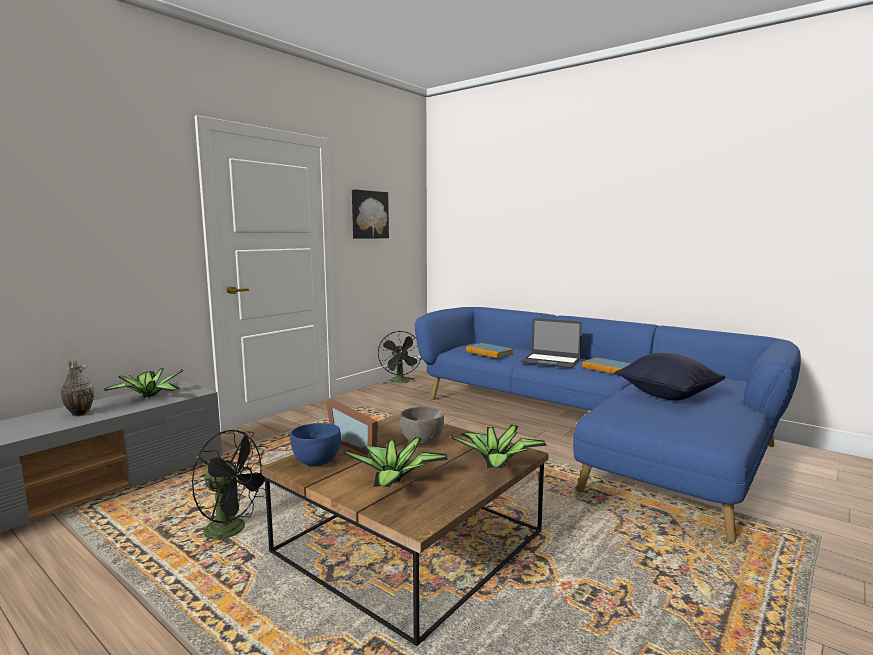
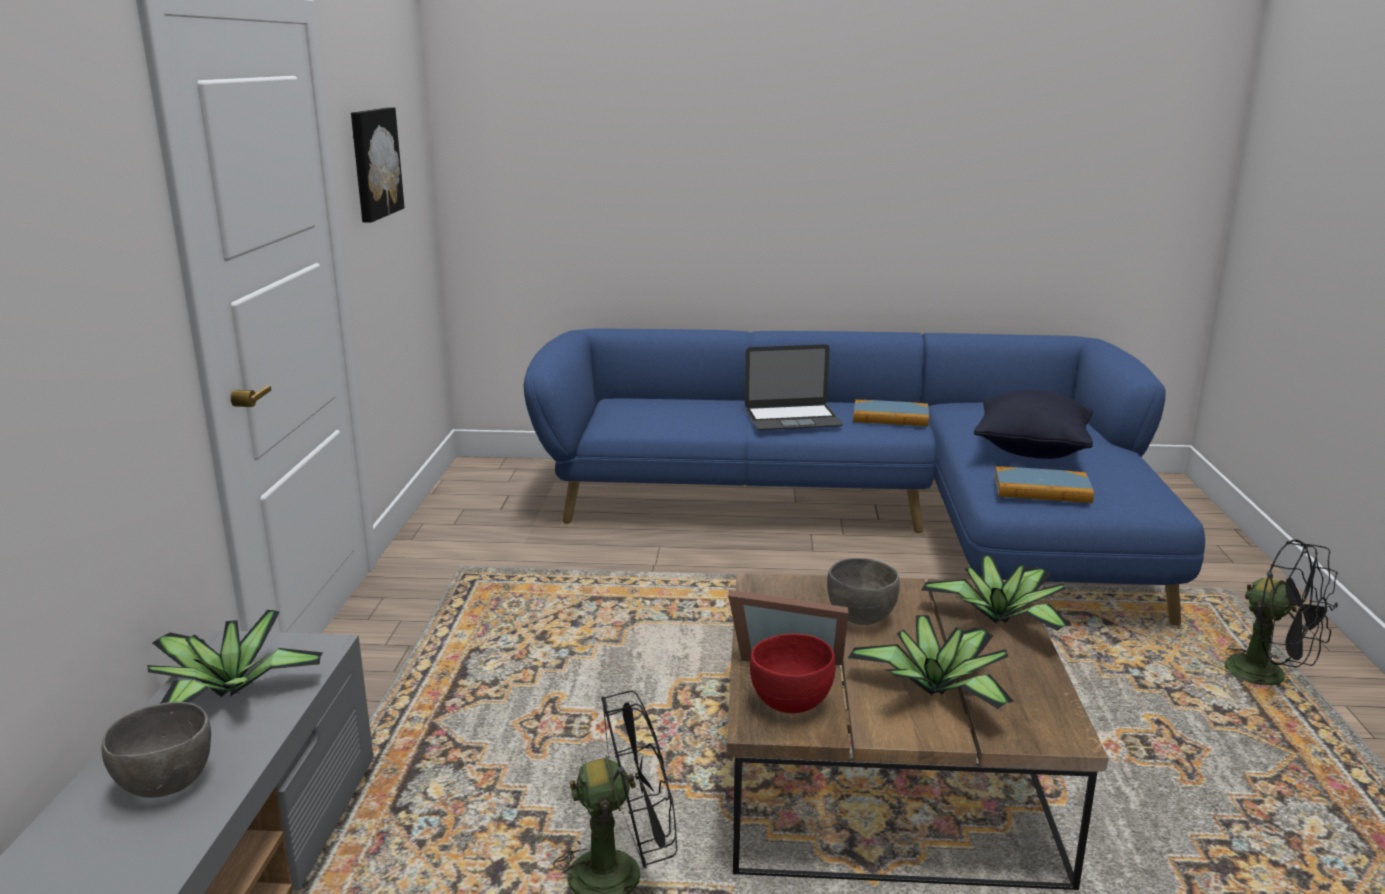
camera: 35 degrees left, 10 degrees up
(79, 414) = (165, 784): vase -> grey bowl
(317, 462) = (792, 703): blue bowl -> red bowl
(401, 382) = (456, 501): black fan -> black fan (1269, 676)
(489, 353) = (677, 420): book -> book (1042, 489)

